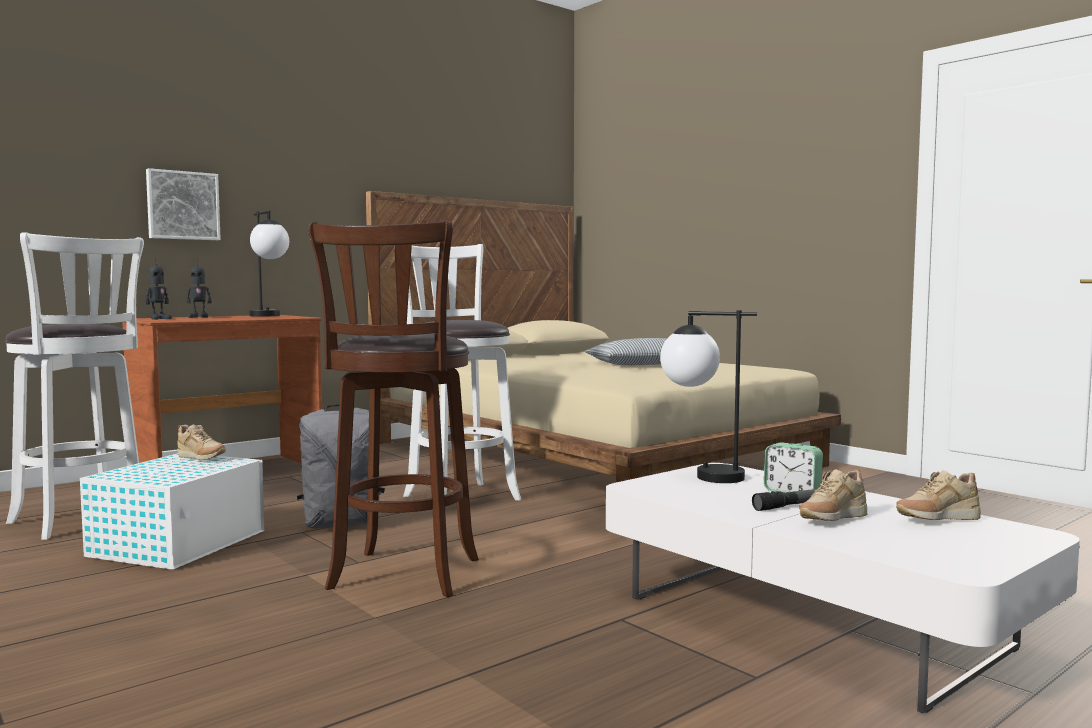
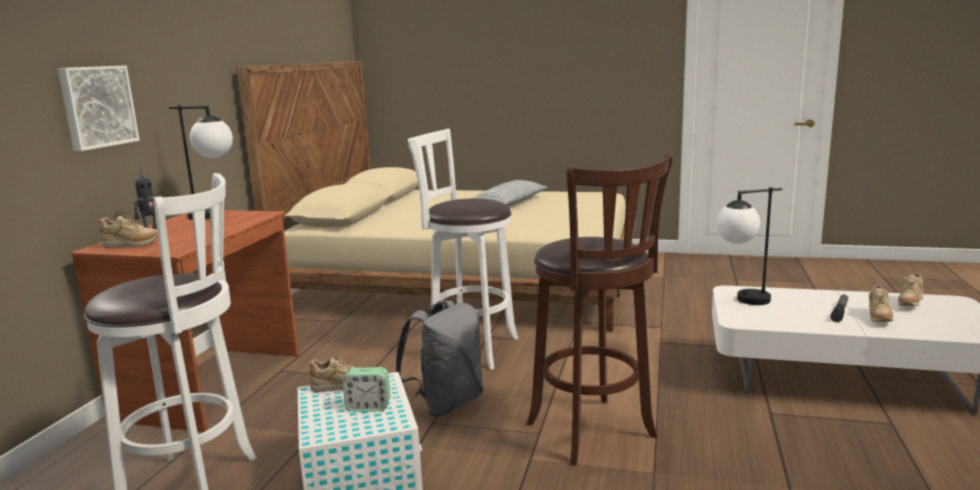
camera: 35 degrees left, 10 degrees up
(158, 318) = (132, 245): toy robot -> beige shoe
(792, 492) = (811, 301): alarm clock -> alarm clock (368, 406)

